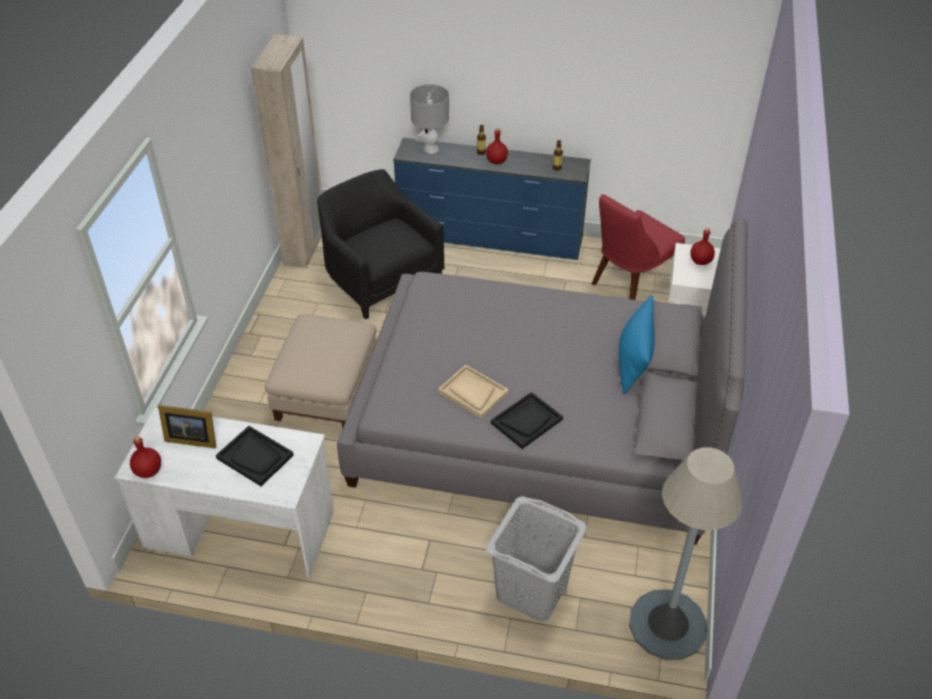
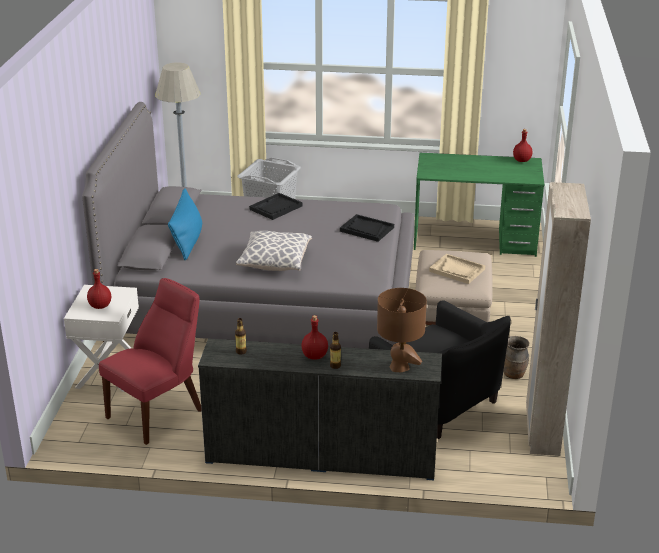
camera: 175 degrees right, 15 degrees down
(191, 438) = (506, 172): picture frame -> none
(240, 529) = (475, 240): white desk -> green desk
(255, 457) = (457, 168): black tray -> black tray (366, 229)
(299, 304) = (514, 375): none -> brown vase
(430, 149) = (399, 367): grey table lamp -> brown table lamp
(473, 392) = (317, 219): beige tray -> beige tray (457, 270)
(528, 316) = (275, 262): none -> pillow

